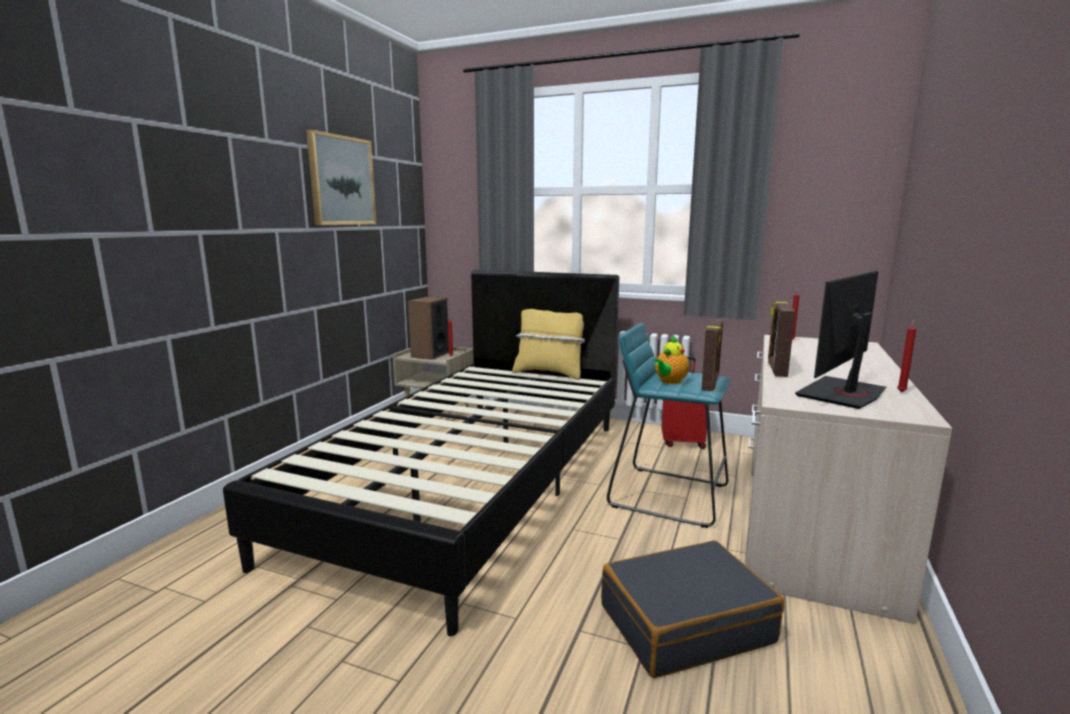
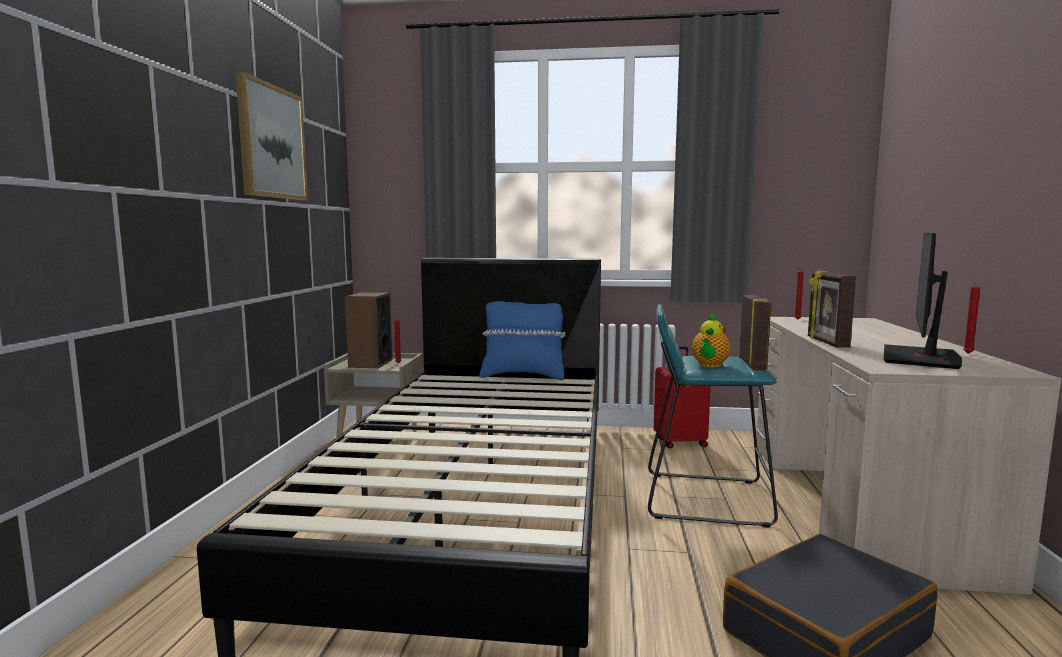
camera: 15 degrees left, 5 degrees down
(549, 373) = (523, 376): yellow pillow -> blue pillow

